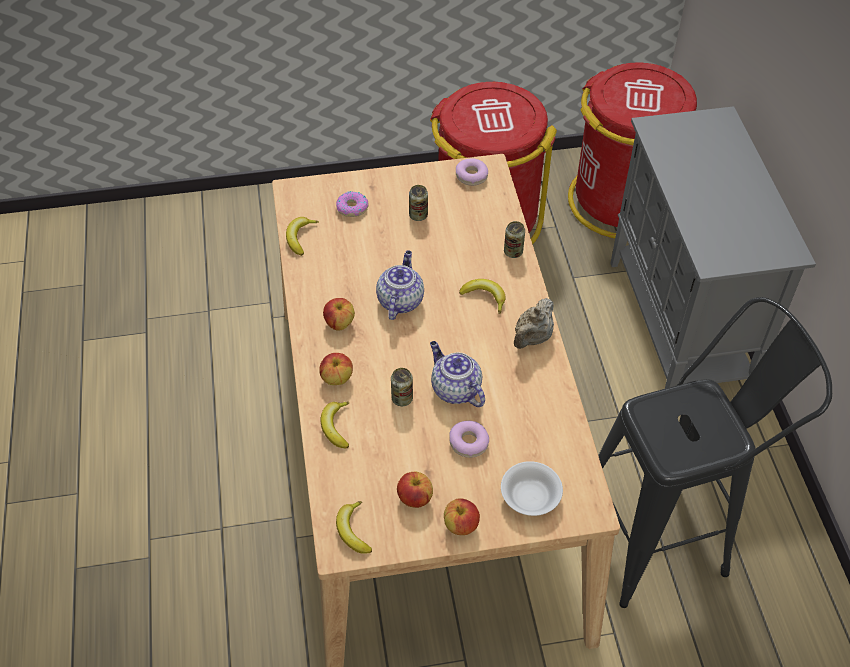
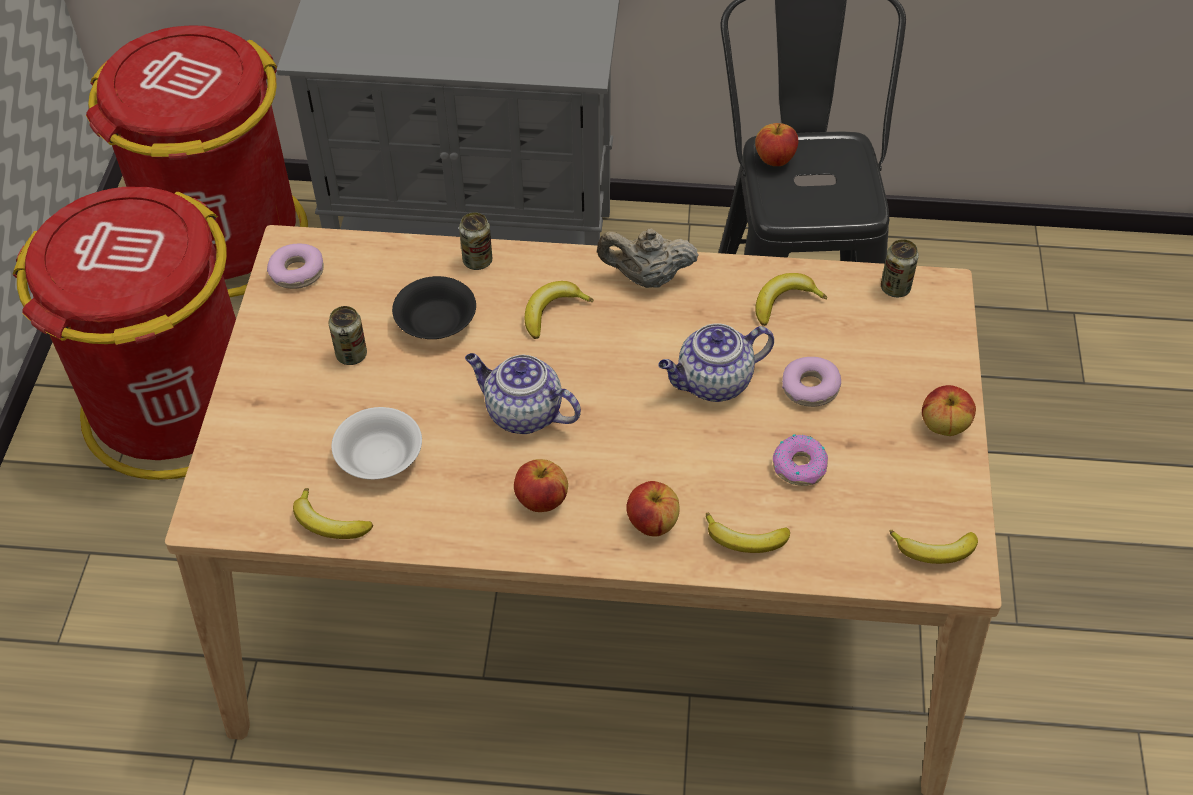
camera: 75 degrees left, 0 degrees up
(352, 208) = (293, 438): donut -> donut (800, 466)
(402, 398) = (713, 448): can -> can (895, 288)
(414, 498) = (891, 468): apple -> apple (775, 159)
(456, 246) = (437, 322): none -> black bowl
(530, 496) = (908, 343): white bowl -> white bowl (378, 457)
(532, 338) = (646, 278): beige teapot -> beige teapot turned 135 degrees clockwise
(540, 417) = (784, 302): none -> banana

